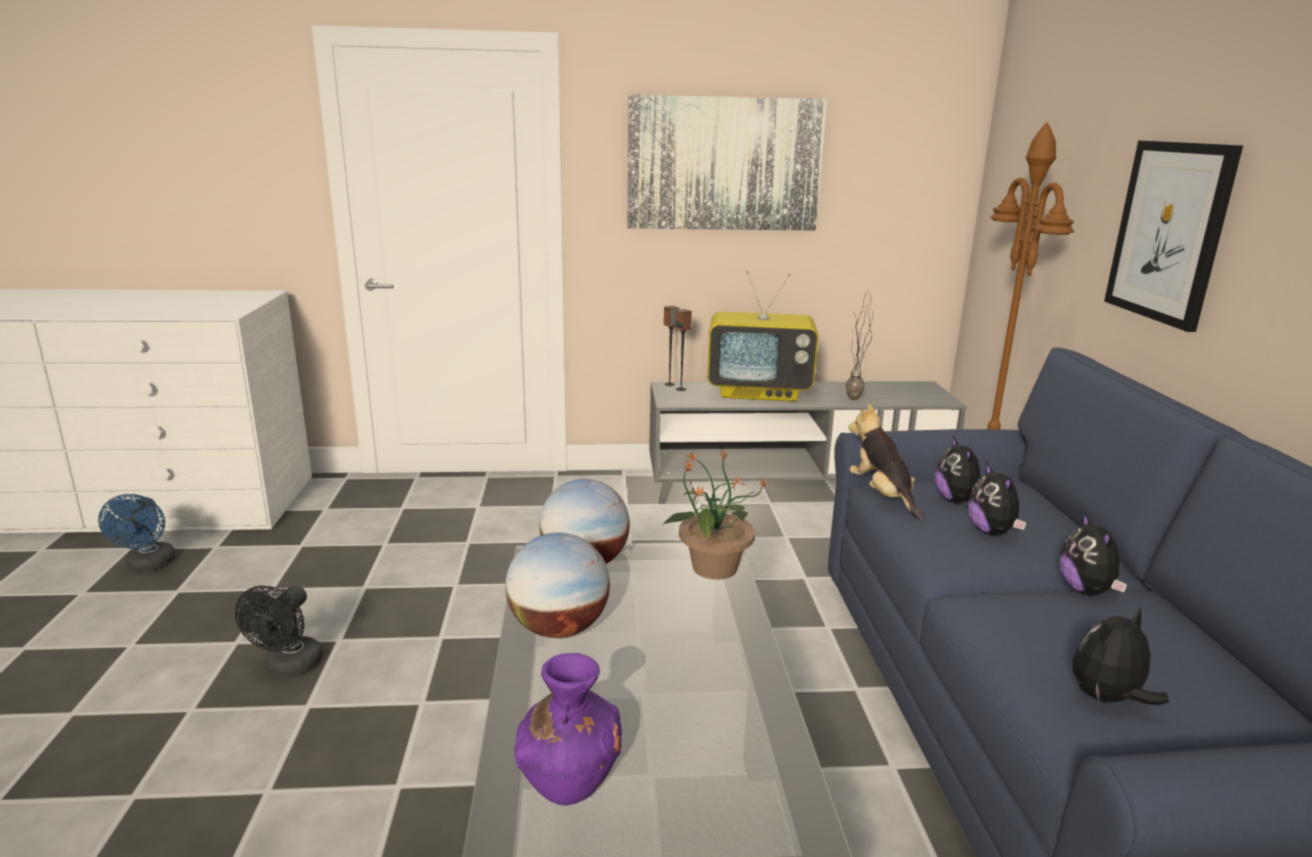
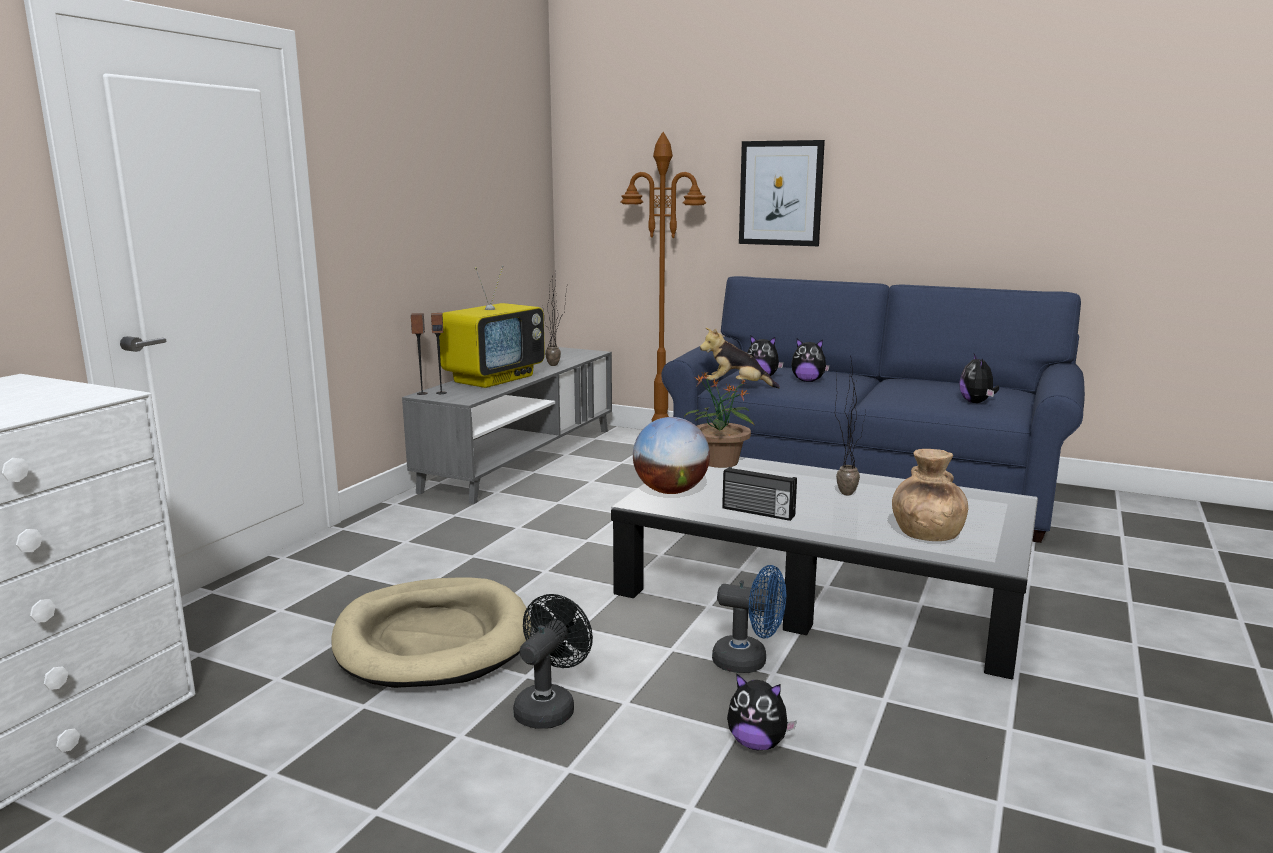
camera: 60 degrees left, 5 degrees down
(148, 565) = (153, 797): blue fan -> blue fan (749, 662)
(289, 668) = (549, 707): black fan -> black fan turned 105 degrees counterclockwise
(384, 578) = (433, 639): none -> beige dog bed
(559, 628) = (757, 512): globe -> radio
(570, 777) = (926, 535): purple vase -> brown vase
(692, 675) = (844, 491): none -> potted plant
(724, 164) = (423, 172): picture -> none
(1086, 590) = (880, 385): plush toy -> plush toy (757, 744)

